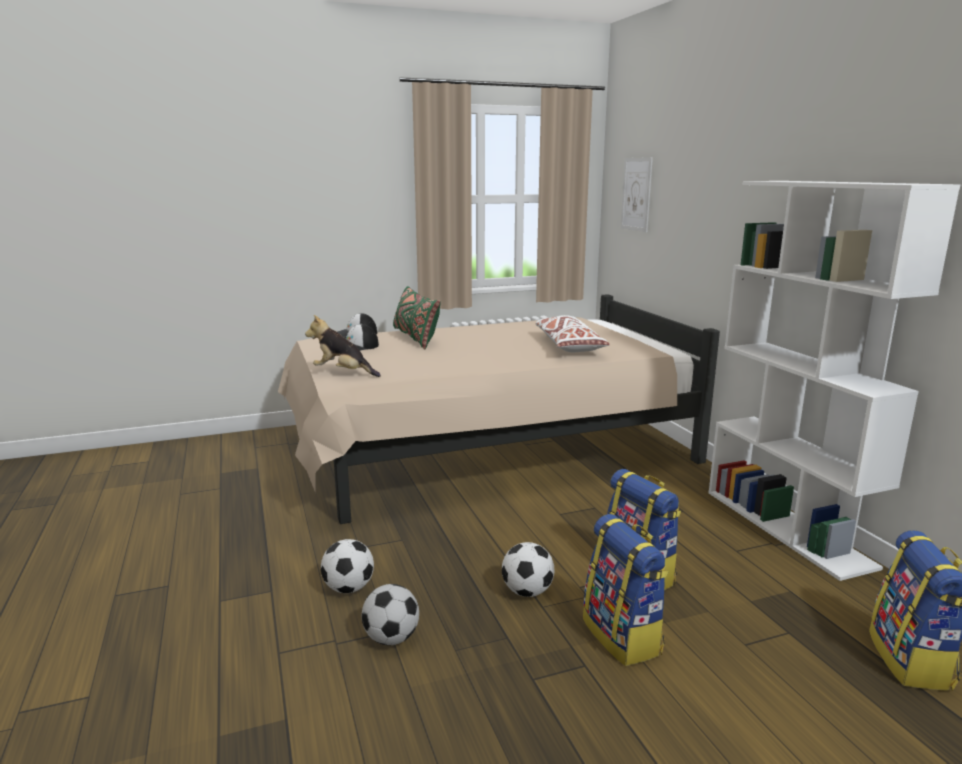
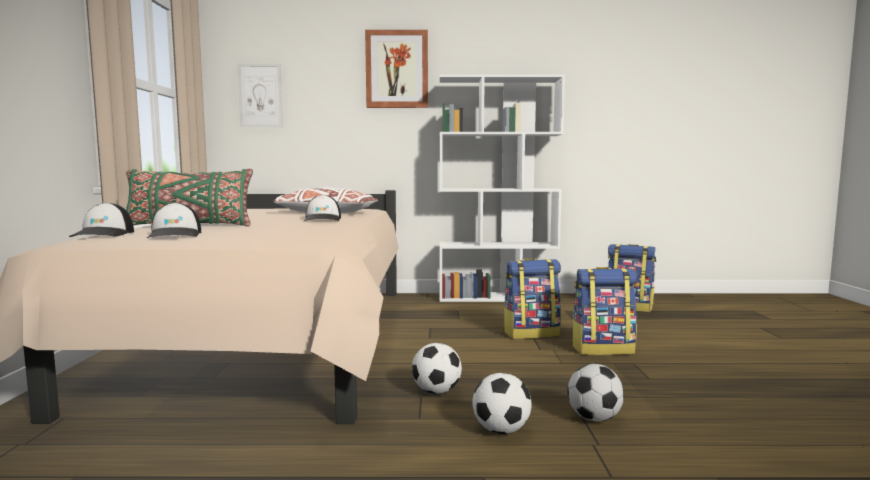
camera: 70 degrees left, 10 degrees down
(343, 373) = (282, 241): plush toy -> none
(492, 356) = (323, 219): none -> cap
(527, 591) = (539, 364): football -> football (436, 391)
(746, 163) = (397, 69): none -> picture

